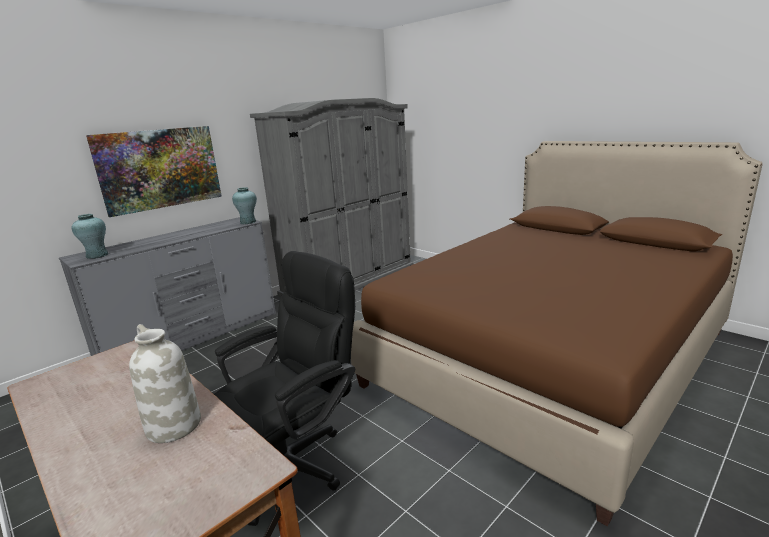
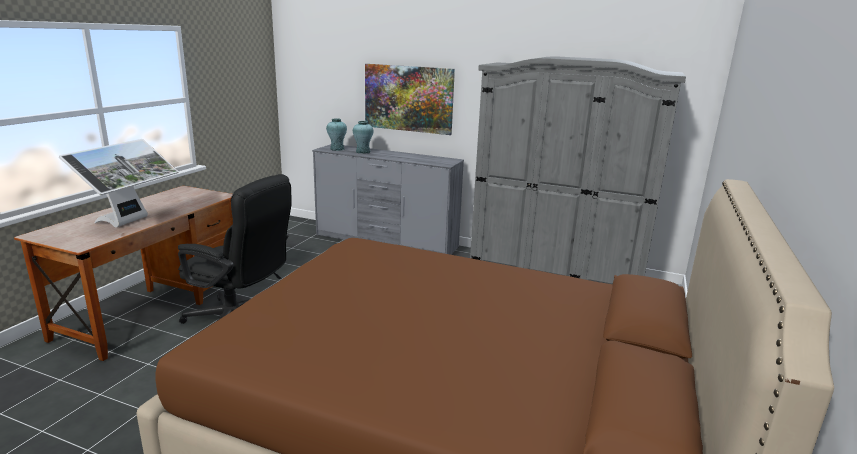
camera: 65 degrees right, 0 degrees up
(173, 425) = (130, 221): white vase -> monitor
(248, 222) = (445, 164): turquoise vase -> turquoise vase (363, 152)

